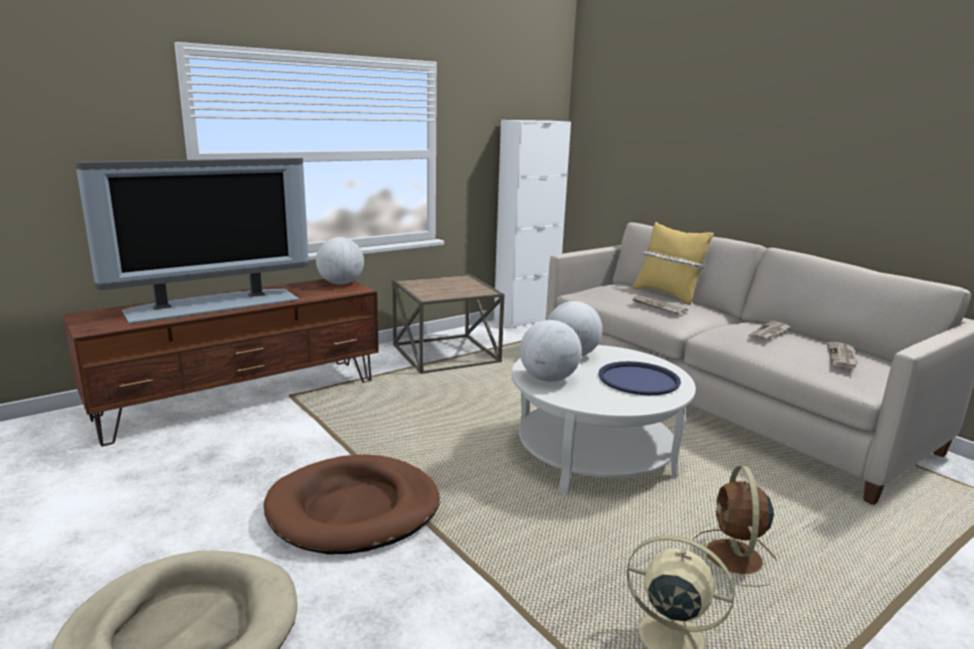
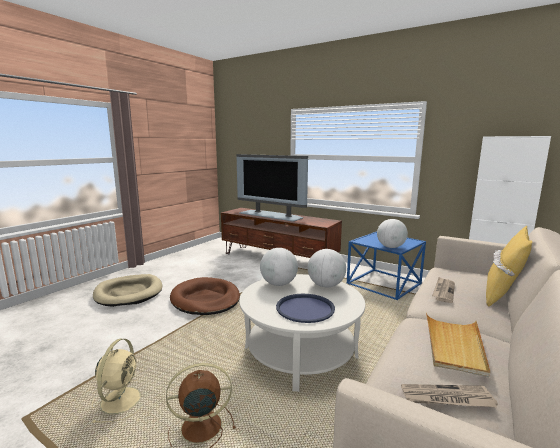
camera: 70 degrees right, 5 degrees down
(341, 283) = (328, 222): globe -> globe (390, 247)
(446, 353) = (384, 283): brown side table -> blue side table
(769, 333) = (454, 345): newspaper -> beige tray

